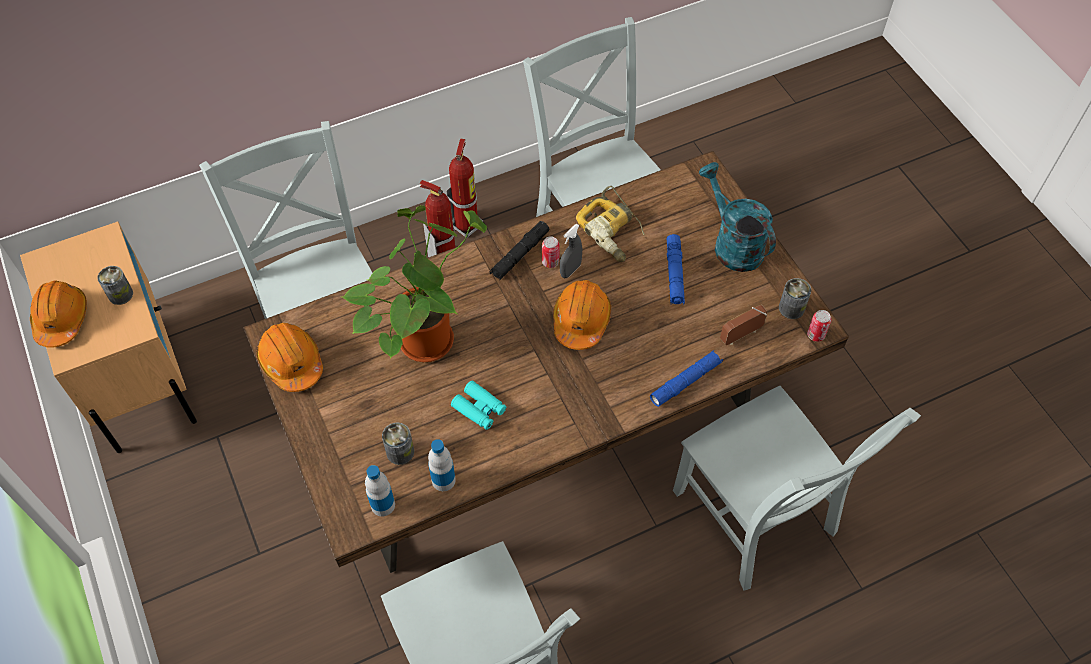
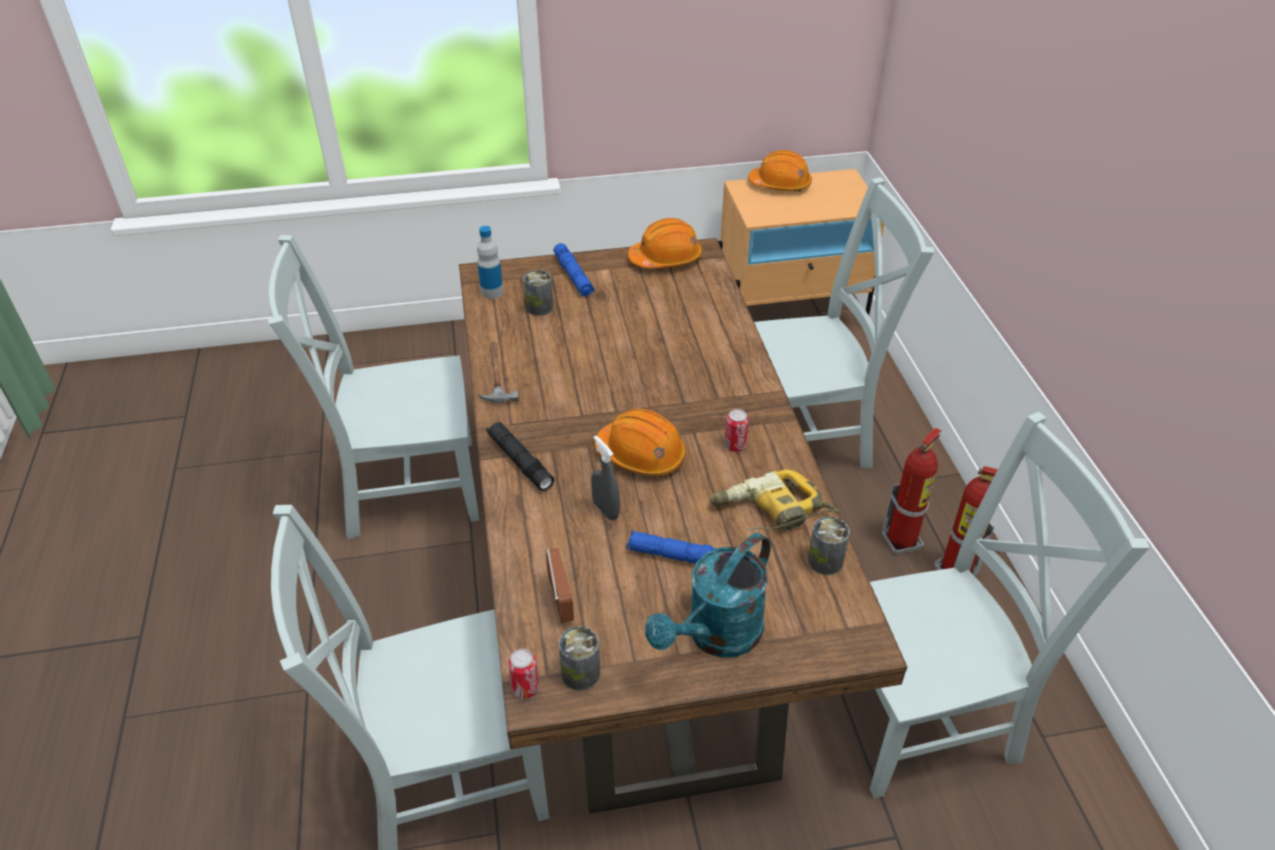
camera: 105 degrees right, 15 degrees down
(120, 294) = (799, 211): can -> can (825, 561)
(426, 335) = (664, 339): potted plant -> none
(443, 480) = (496, 328): bottle -> none
(479, 409) = (561, 361): turquoise binoculars -> none
(512, 457) = (496, 374): none -> hammer
(520, 254) = (753, 423): black flashlight -> black flashlight (520, 461)
(570, 270) = (717, 460): grey spray bottle -> grey spray bottle (605, 510)
(685, 382) = (517, 527): blue flashlight -> blue flashlight (573, 276)
(732, 243) = (716, 636): turquoise watering can -> turquoise watering can turned 150 degrees clockwise

